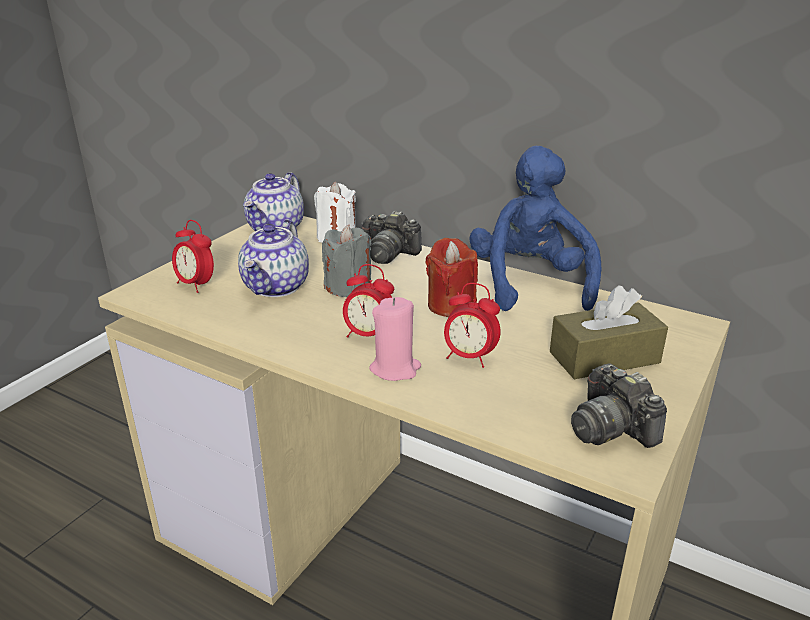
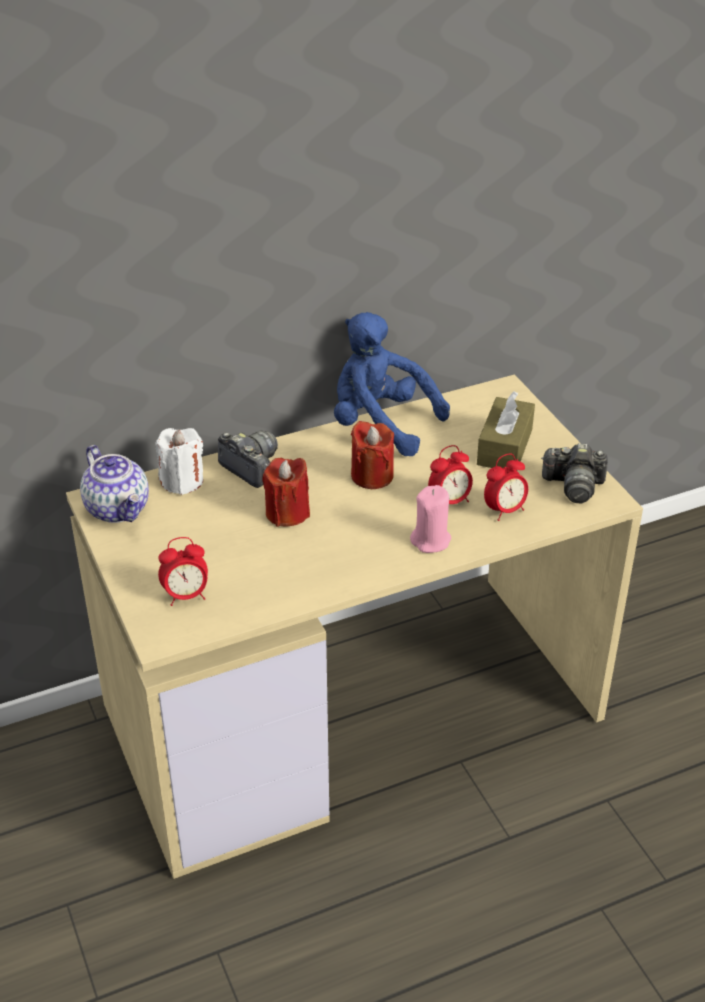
camera: 55 degrees left, 10 degrees up
(276, 287) = (243, 551): teapot -> none
(348, 287) = (287, 513): grey candle -> red candle
(369, 336) = (375, 534): alarm clock -> alarm clock (504, 510)
(388, 253) = (250, 467): camera -> camera turned 105 degrees counterclockwise

